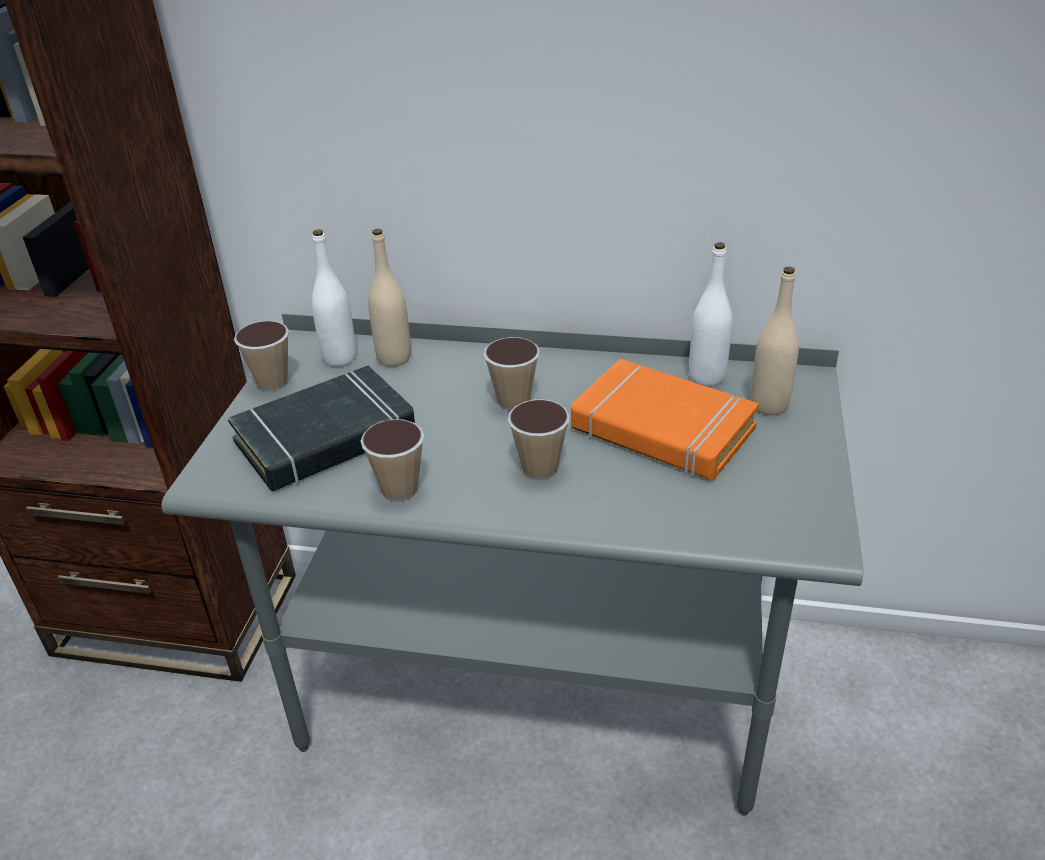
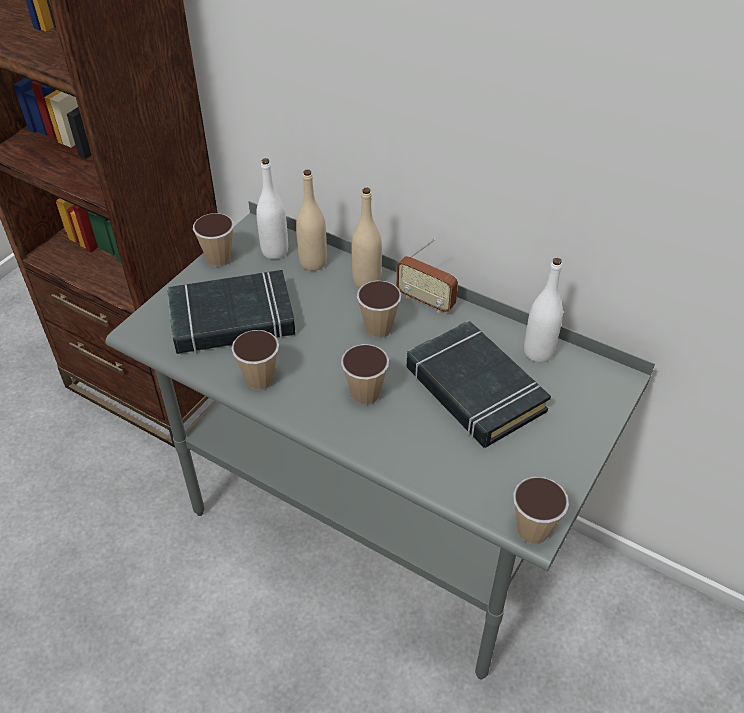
camera: 20 degrees right, 10 degrees up
(550, 362) = (425, 301): none -> radio
(661, 429) = (473, 390): orange book -> black book
(769, 405) = (571, 394): beige bottle -> beige bottle (366, 281)
(822, 545) = (532, 531): none -> cup

